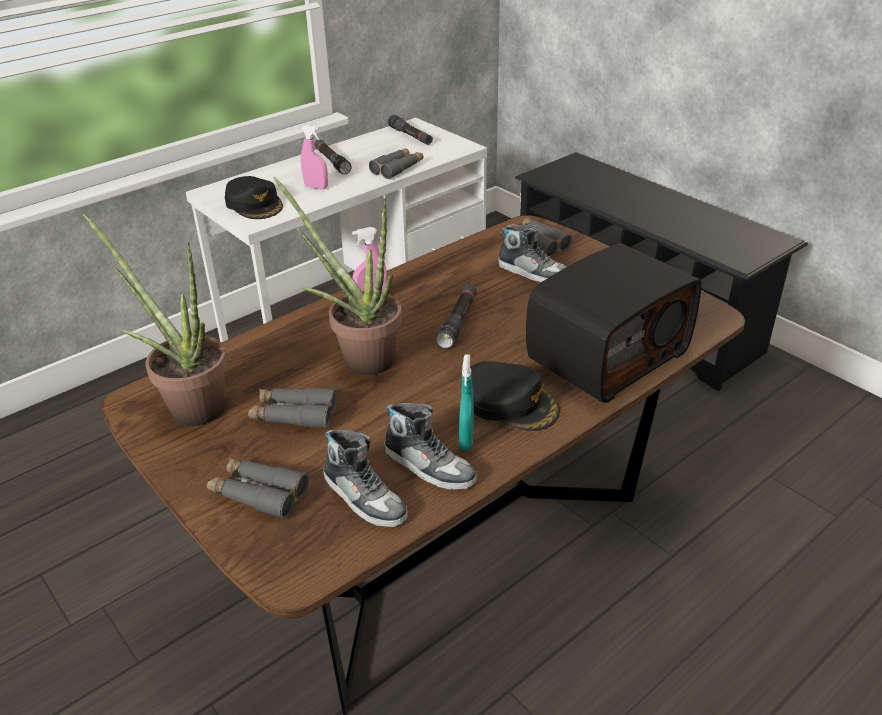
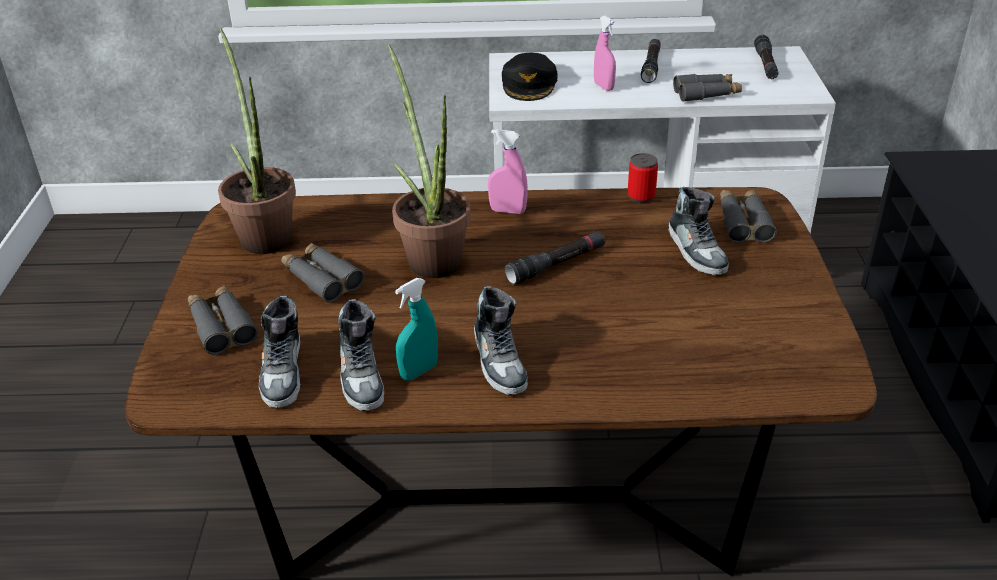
camera: 40 degrees right, 0 degrees up
(451, 252) = (641, 196): none -> can
(511, 403) = (499, 361): black cap -> shoe
(606, 355) = (654, 365): radio -> none

